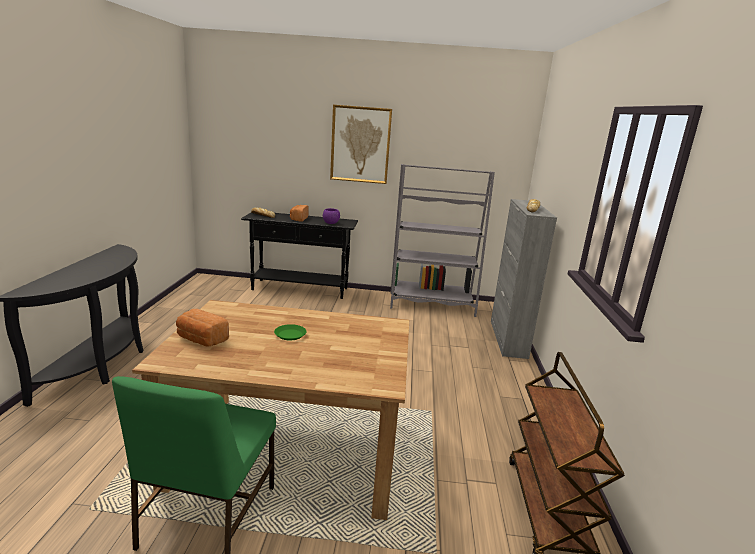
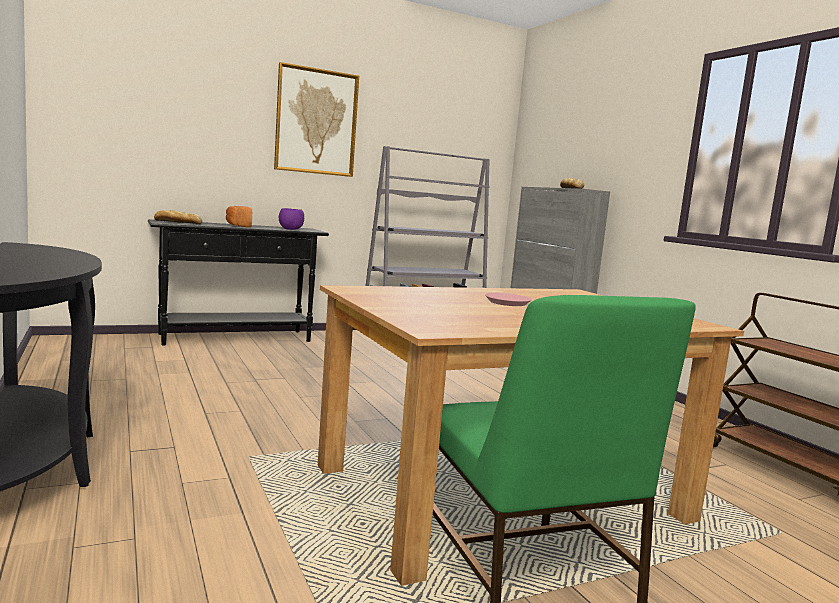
camera: 30 degrees left, 10 degrees down
(201, 340) = (421, 311): bread -> none
(290, 335) = (508, 303): green plate -> pink plate

